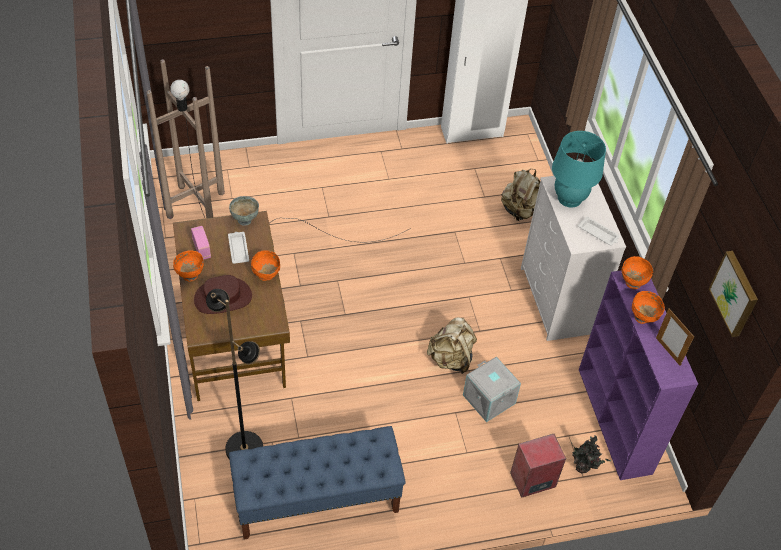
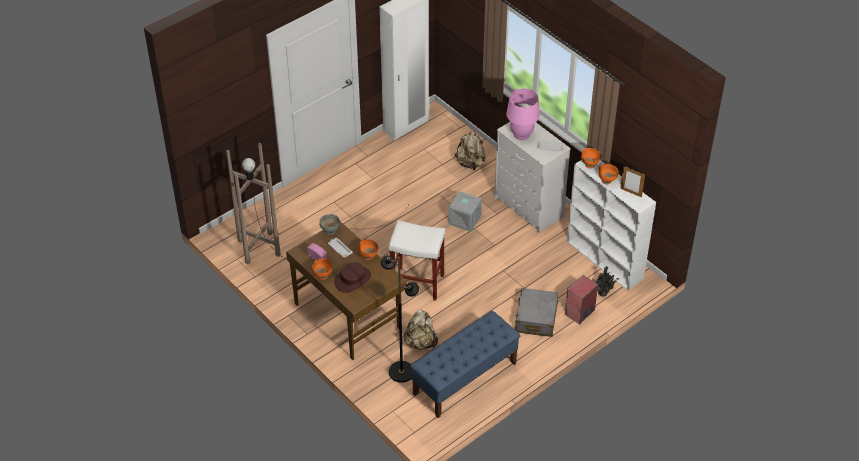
camera: 25 degrees left, 5 degrees down
(349, 337) = (418, 283): none -> white stool
(451, 358) = (488, 268): beige backpack -> beige backpack (420, 342)
(467, 460) = (536, 318): none -> grey suitcase
(488, 399) = (525, 281): grey storage box -> grey storage box (464, 220)
(569, 198) = (521, 134): turquoise table lamp -> pink table lamp
(615, 421) = (605, 260): purple bookcase -> white bookcase
(735, 293) = (657, 141): picture -> none

